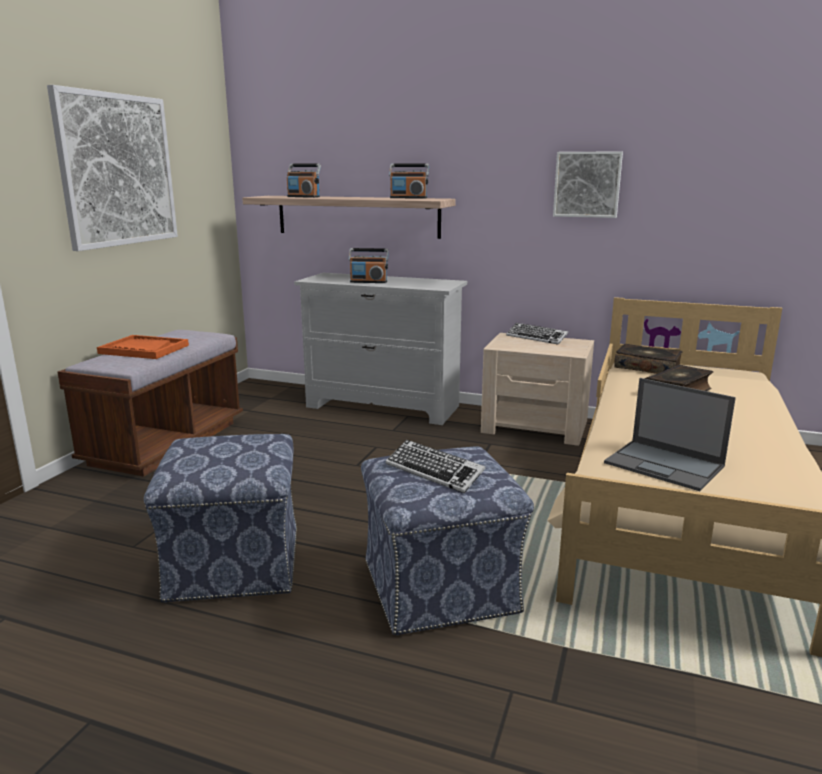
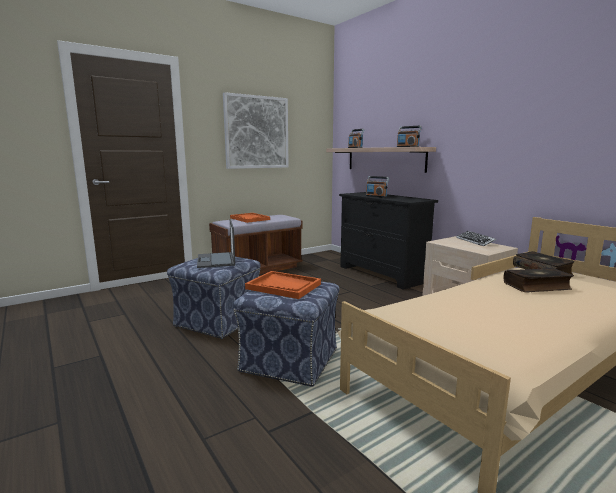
camera: 35 degrees right, 5 degrees down
(383, 406) = (381, 274): white dresser -> black dresser
(434, 472) = (284, 286): keyboard -> orange tray
(587, 184) = (520, 134): picture -> none
(665, 465) = (435, 318): laptop -> laptop (216, 260)

